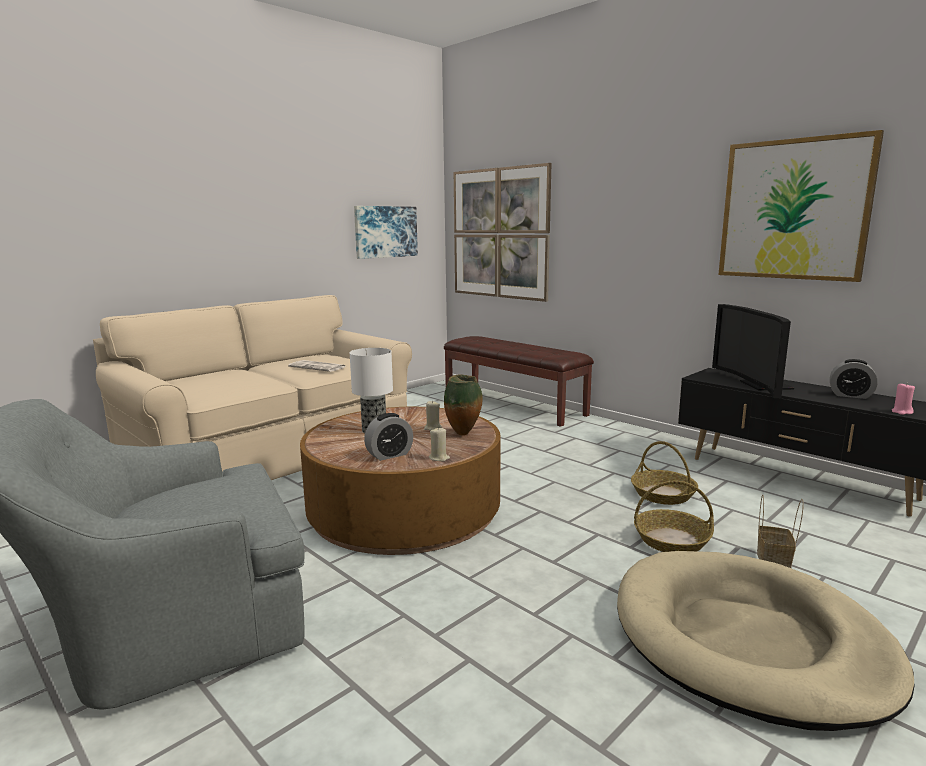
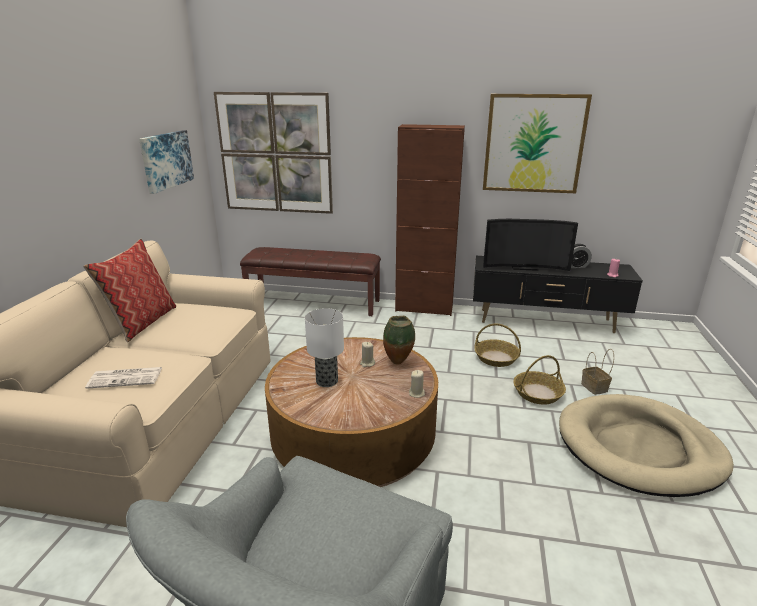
camera: 35 degrees left, 10 degrees up
(286, 360) = (142, 322): none -> pillow
(318, 367) = (197, 325): newspaper -> newspaper (126, 378)
(389, 455) = (378, 403): alarm clock -> none
(634, 432) = (424, 308): none -> brown cabinet
(758, 385) = (524, 267): television -> television turned 45 degrees counterclockwise

